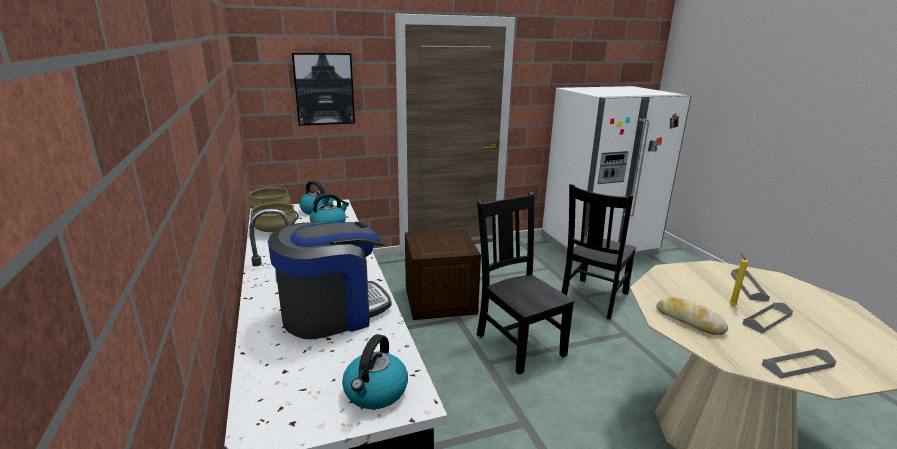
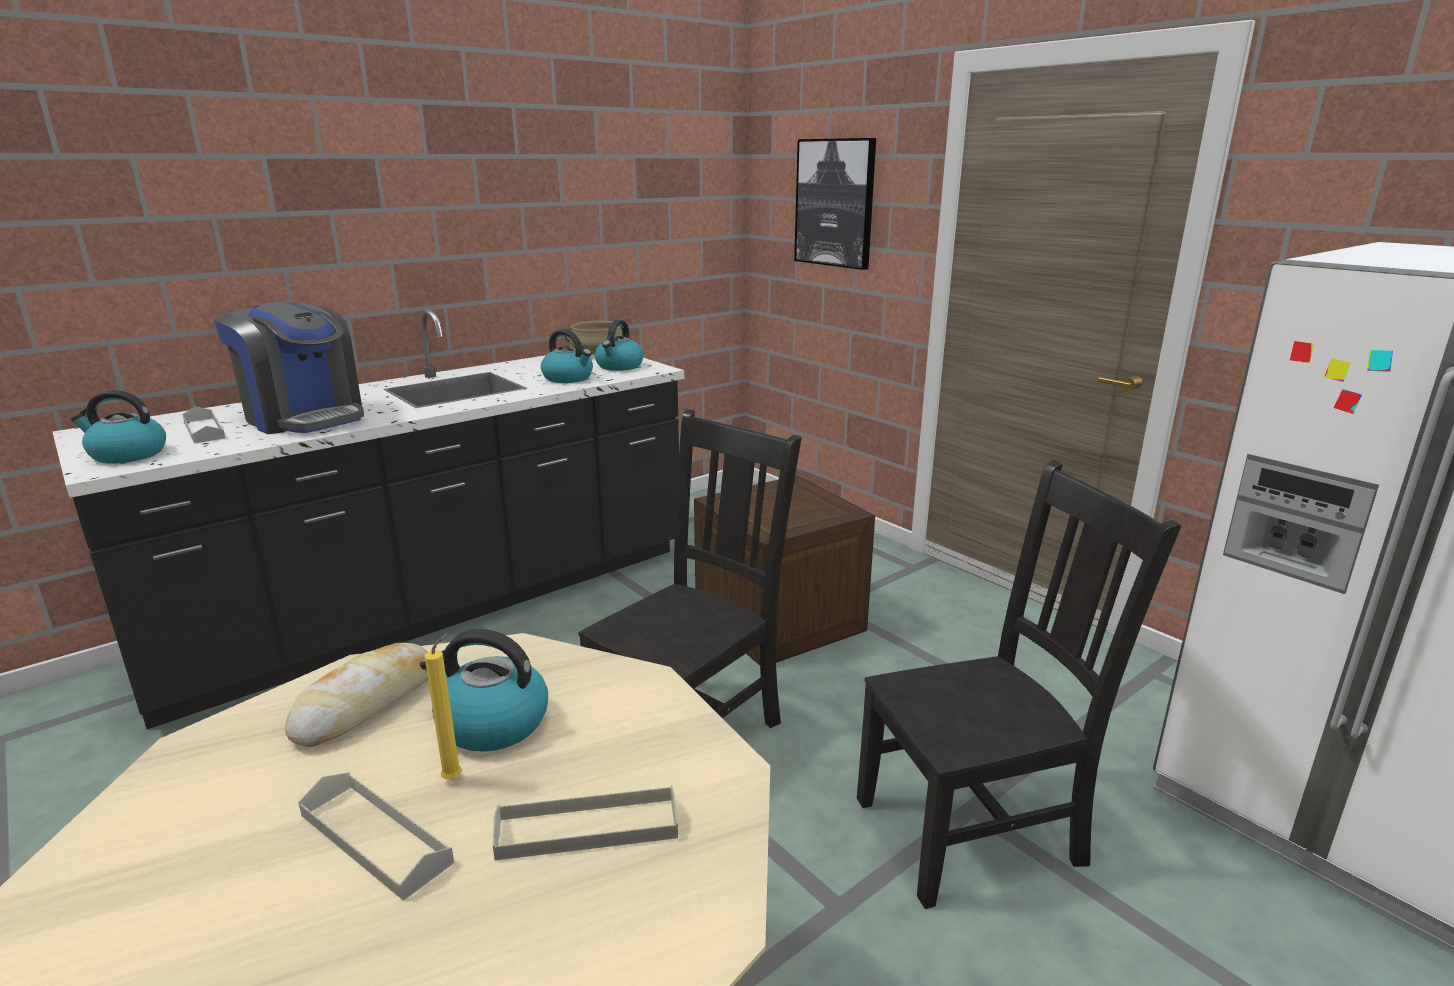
camera: 70 degrees right, 0 degrees up
(275, 229) = (538, 364): beige cooking pot -> none
(593, 299) = (975, 829): black chair -> black chair turned 150 degrees clockwise
(698, 297) = (491, 723): none -> kettle
(797, 365) = (137, 858): grey tray -> grey tray (204, 430)

